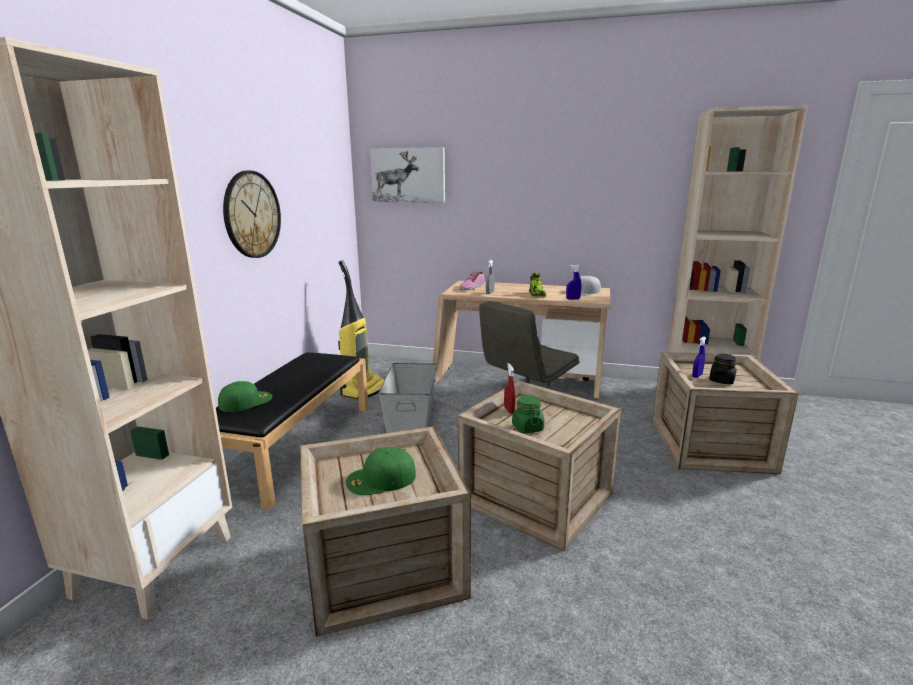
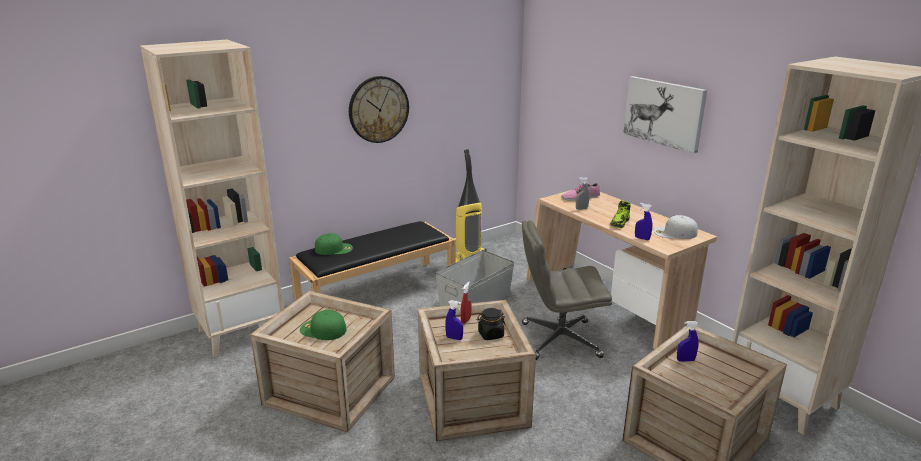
camera: 40 degrees right, 5 degrees up
(408, 175) = (560, 73): picture -> picture (664, 113)
(527, 428) = (454, 338): green jar -> blue spray bottle
(721, 380) = (700, 375): black jar -> black jar (490, 334)

